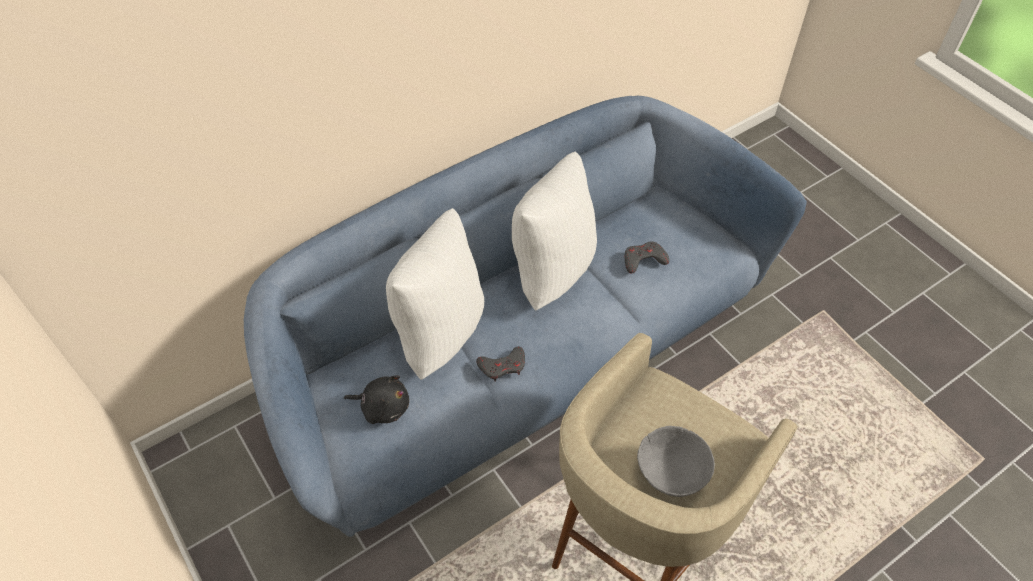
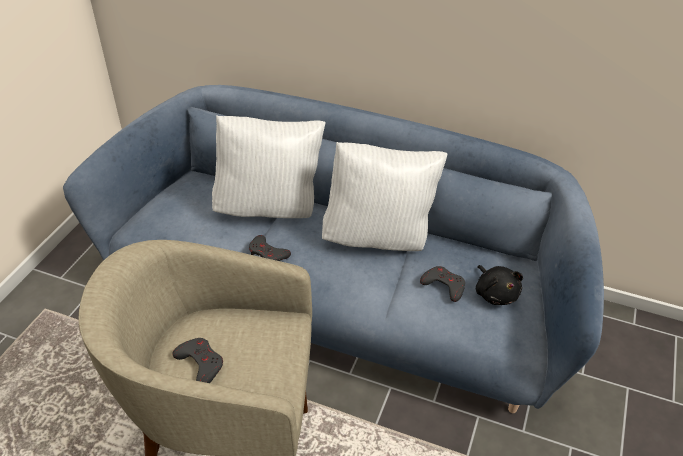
camera: 55 degrees right, 10 degrees down
(383, 407) = (188, 212): black plush toy -> black plush toy (495, 293)
(671, 474) = (200, 364): grey bowl -> grey game controller

